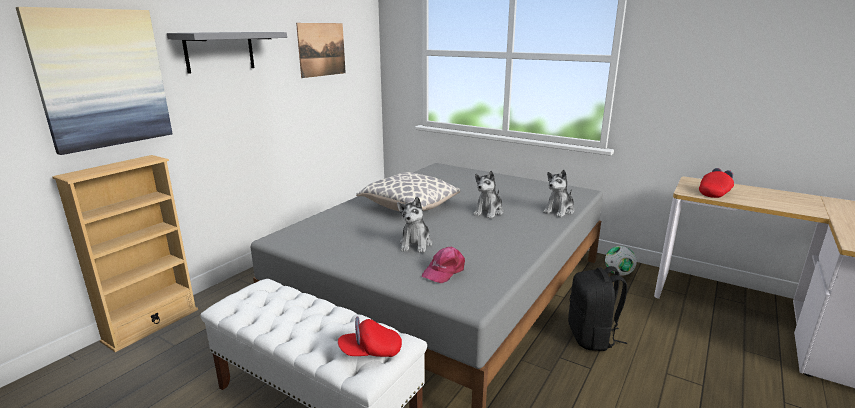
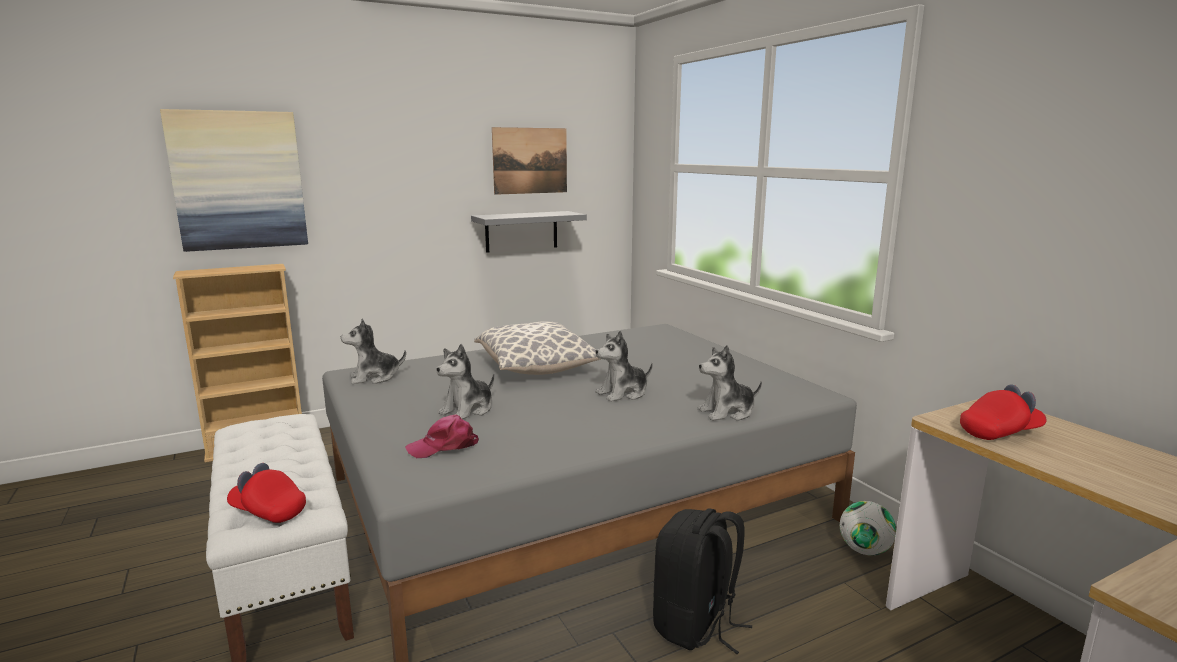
camera: 30 degrees right, 5 degrees down
(220, 51) = (380, 158): grey shelf -> grey shelf (521, 231)
(305, 237) = (374, 378): none -> plush toy

